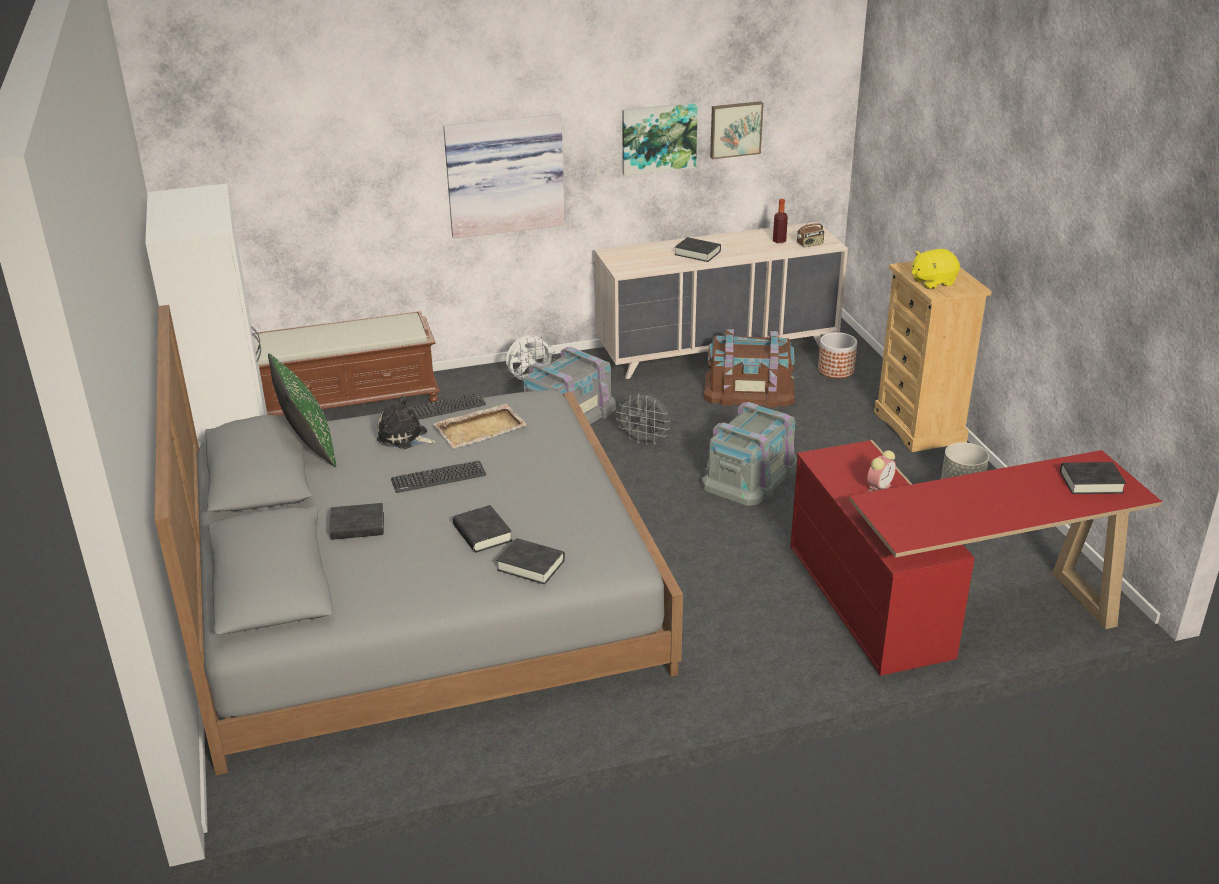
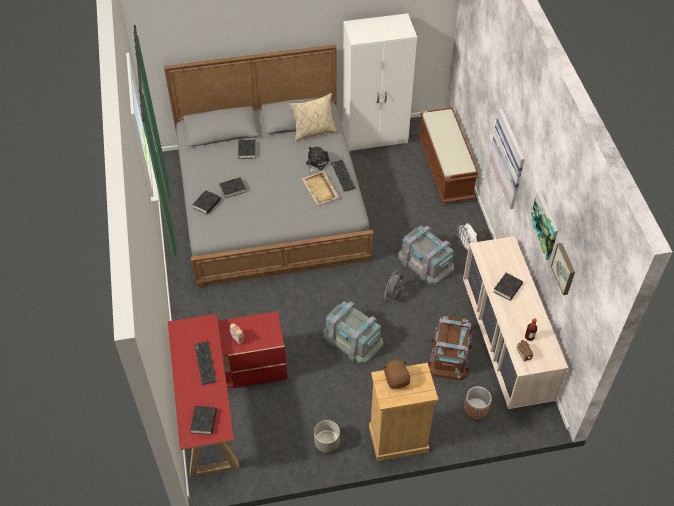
camera: 95 degrees right, 20 degrees up
(308, 448) = (313, 132): green pillow -> beige pillow
(438, 477) = (279, 175): keyboard -> keyboard (205, 363)
(932, 282) = (396, 379): yellow plush toy -> brown plush toy

